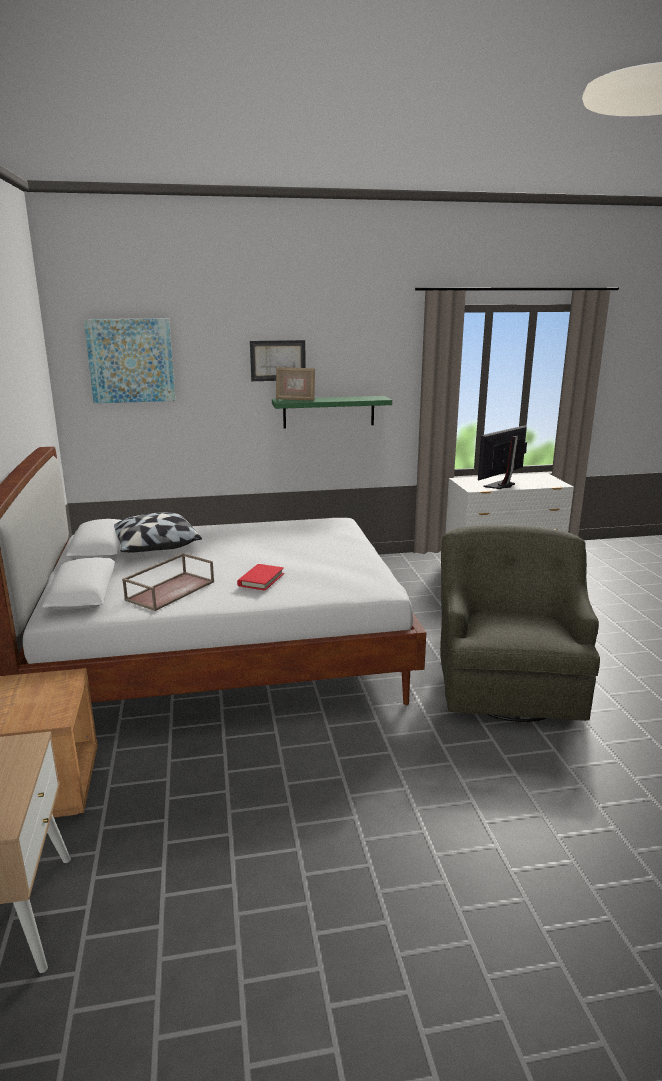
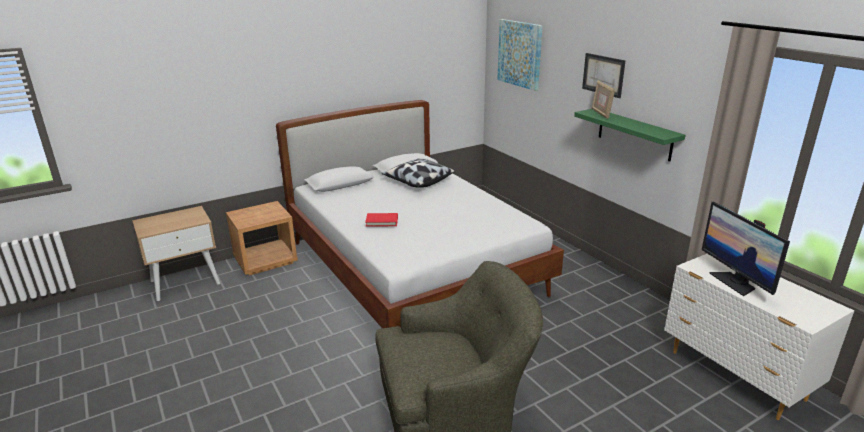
camera: 70 degrees right, 5 degrees up
(170, 590) = (353, 202): brown tray -> none
(501, 485) = (735, 282): monitor -> monitor turned 135 degrees counterclockwise

